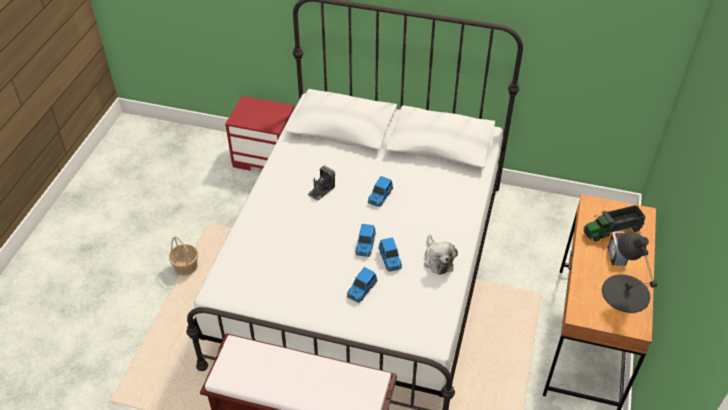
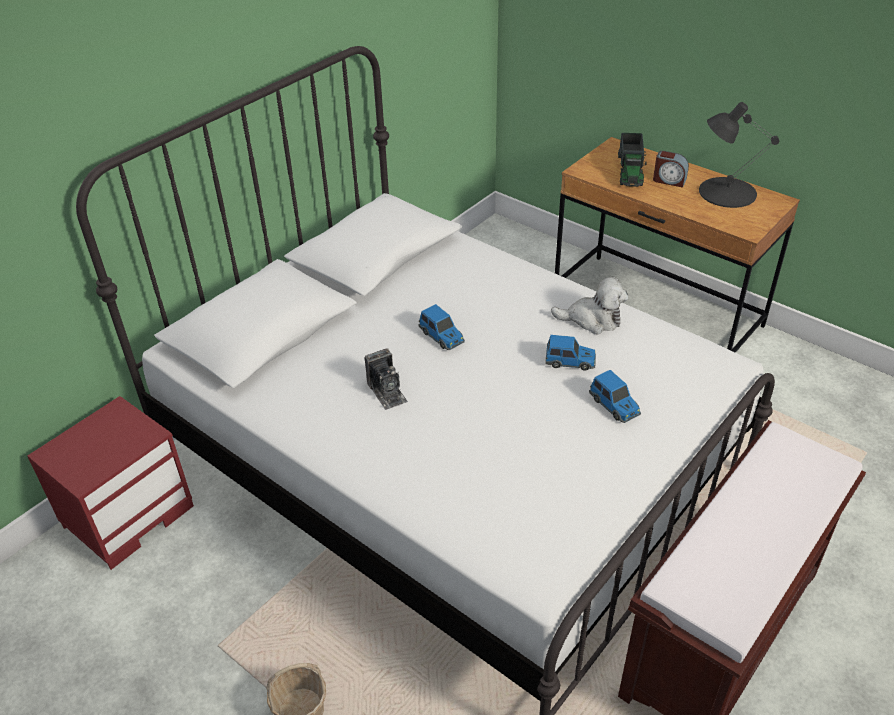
camera: 65 degrees left, 5 degrees down
(365, 245) = (530, 378): toy car -> none

